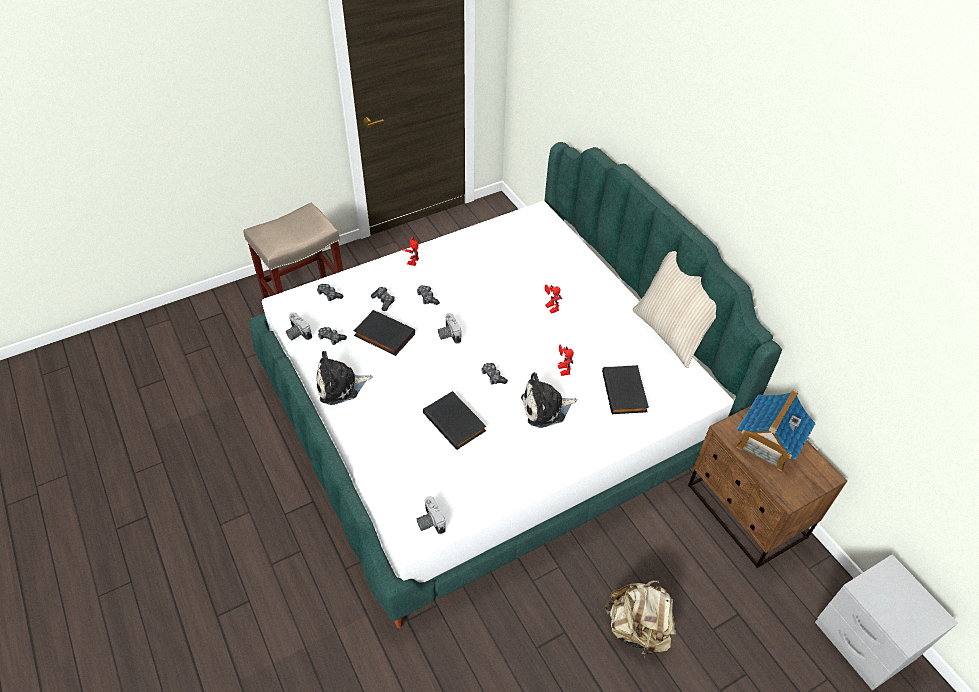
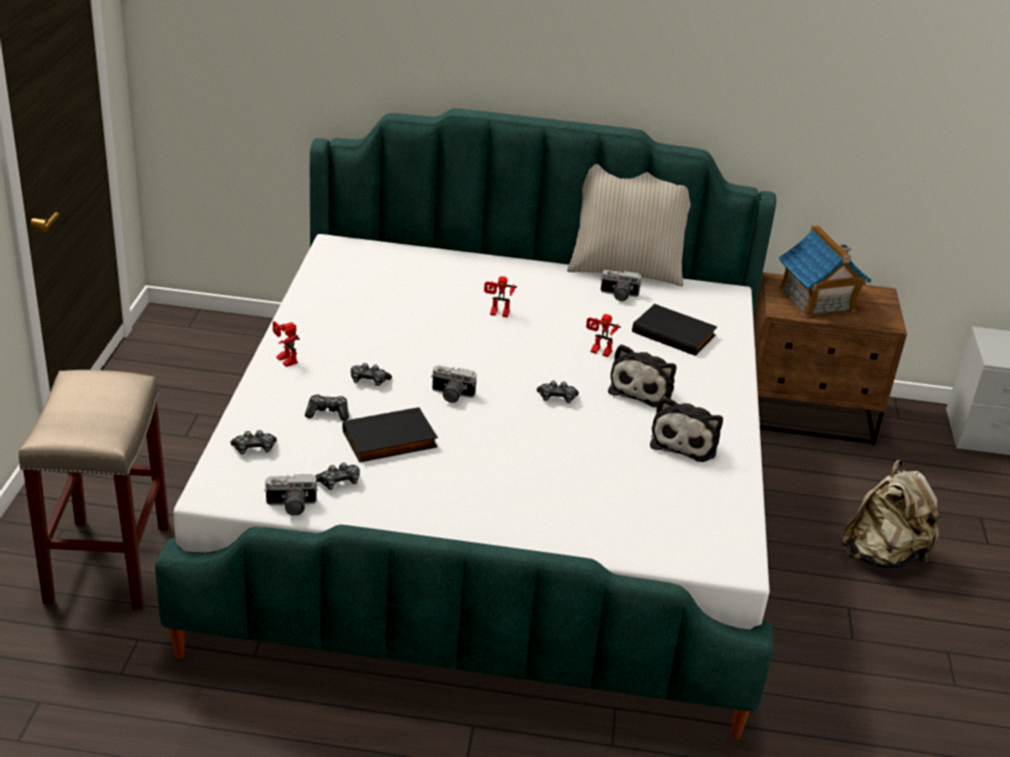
camera: 55 degrees left, 15 degrees down
(340, 386) = (435, 512): plush toy -> plush toy (686, 441)
(429, 522) = (725, 541): camera -> camera (618, 295)
(455, 422) = (596, 454): black book -> none

